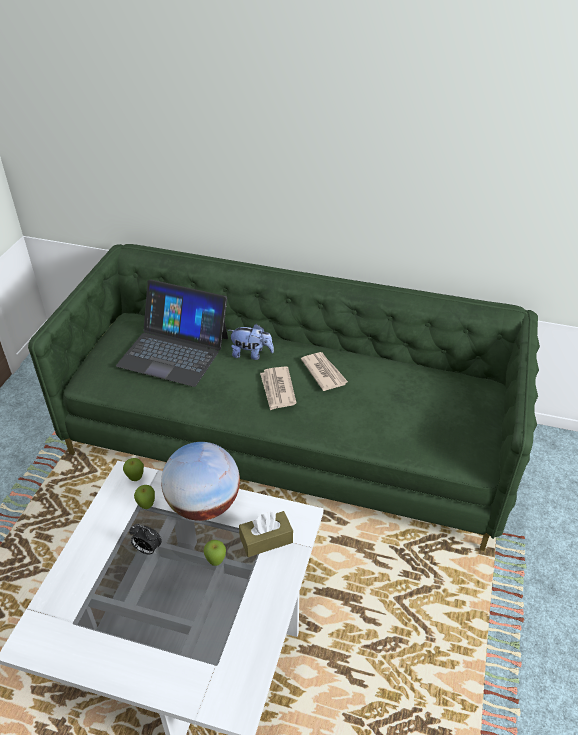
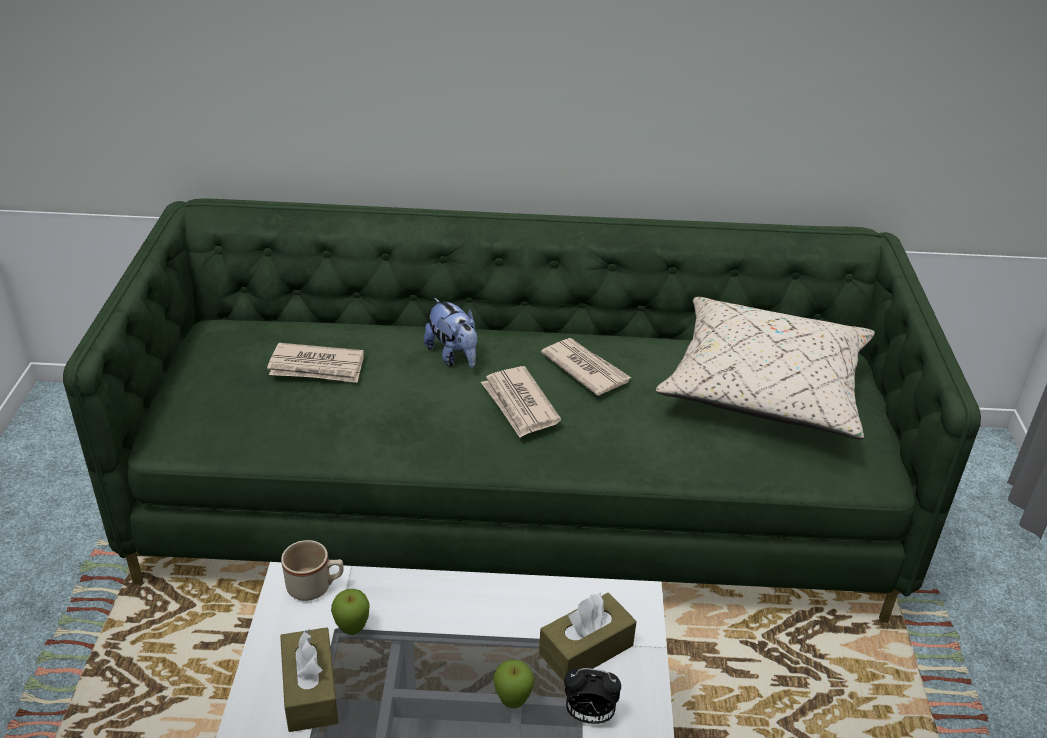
camera: 15 degrees left, 5 degrees down
(115, 535) = (310, 690): none -> brown tissue box
(136, 479) = (315, 587): apple -> beige mug
(147, 549) = (379, 704): alarm clock -> alarm clock (589, 716)
(174, 351) = (317, 367): laptop -> newspaper
(204, 504) = (455, 610): globe -> none
(251, 354) = (454, 356): plush toy -> plush toy turned 60 degrees clockwise
(428, 399) = (765, 387): none -> beige pillow

